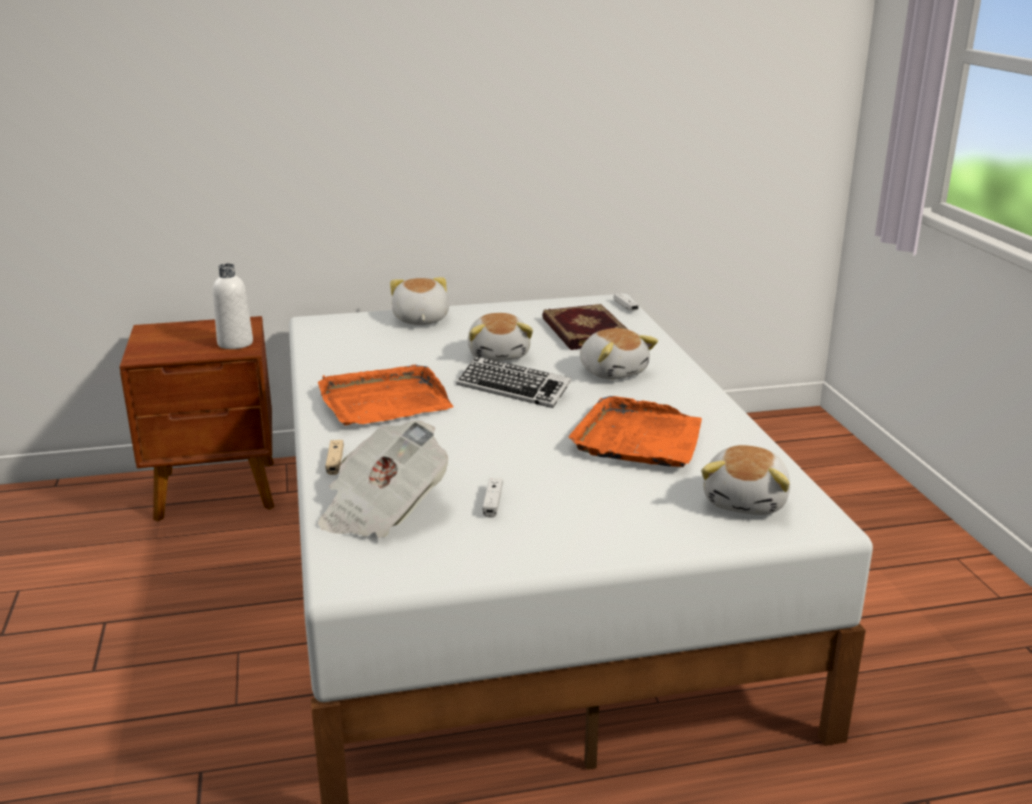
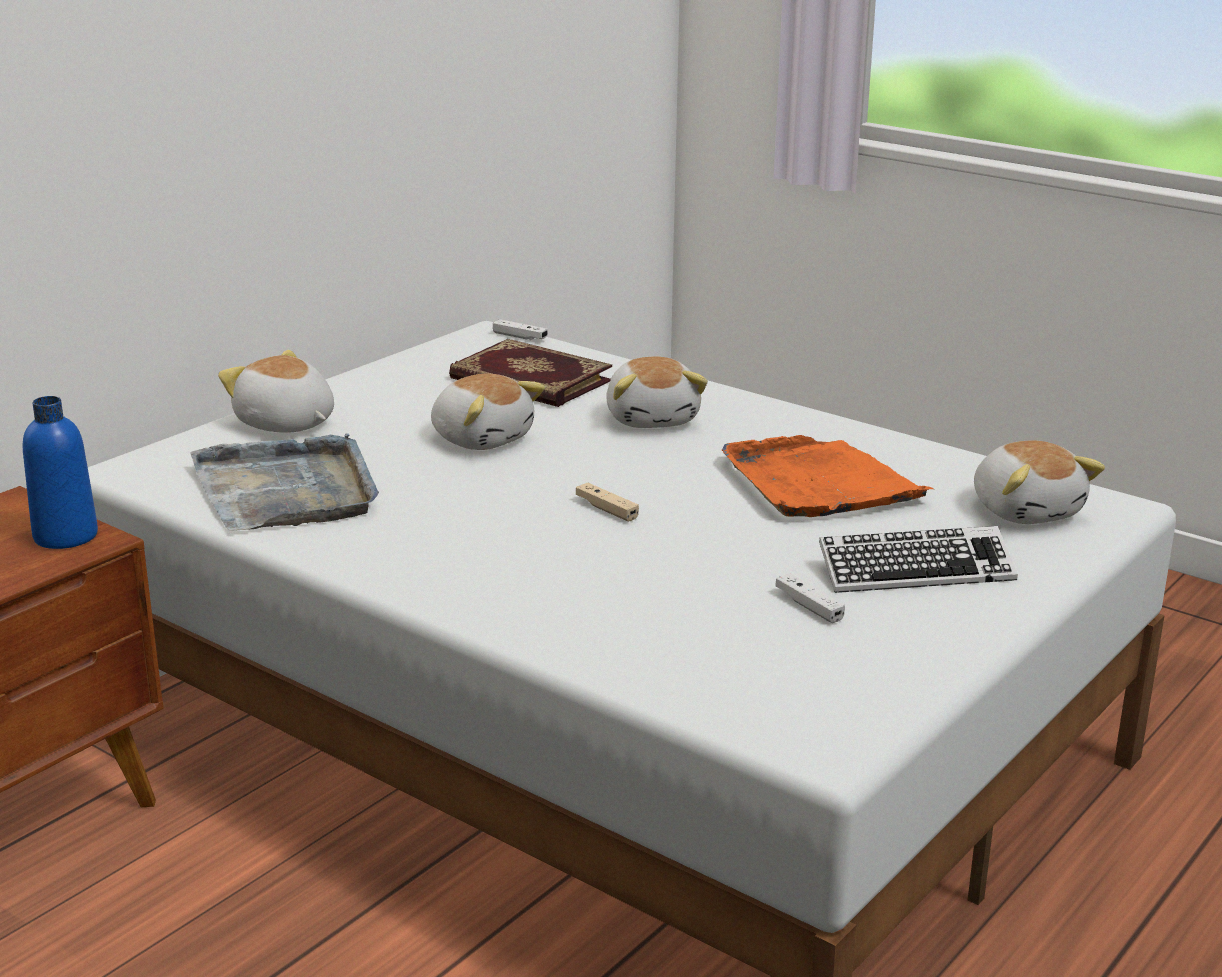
camera: 40 degrees left, 0 degrees up
(235, 343) = (65, 536): white bottle -> blue bottle
(335, 462) = (544, 634): beige game controller -> beige game controller (606, 509)
(360, 352) = (287, 490): none -> grey tray
(382, 510) = (712, 663): newspaper -> none
(383, 401) = (452, 541): orange tray -> none
(513, 389) = (581, 474): keyboard -> keyboard (915, 571)
(613, 371) = (653, 418): plush toy -> plush toy turned 60 degrees clockwise

